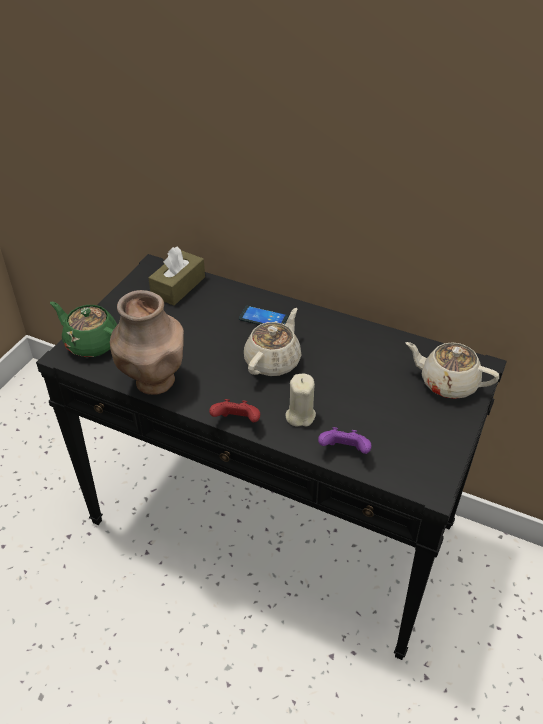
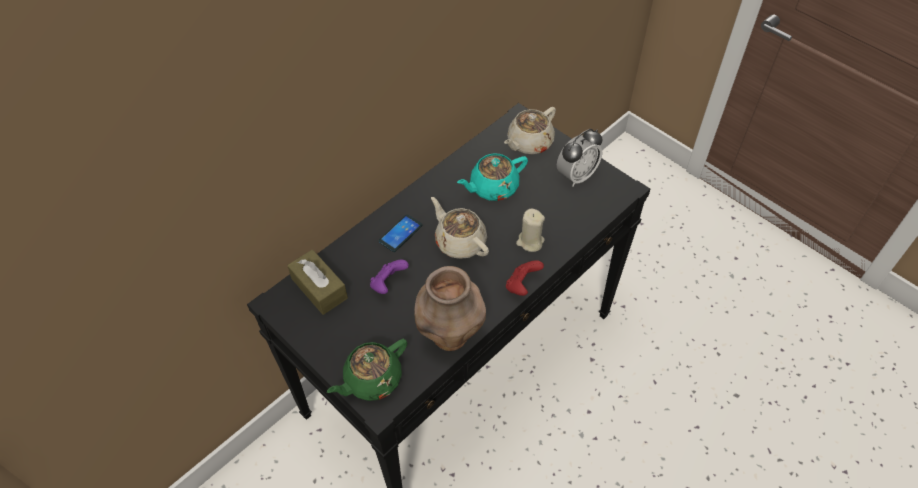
camera: 70 degrees left, 10 degrees up
(344, 451) = (576, 225): purple game controller -> purple game controller (388, 284)
(361, 368) = (493, 187): none -> turquoise teapot
(423, 436) = (576, 176): none -> alarm clock

